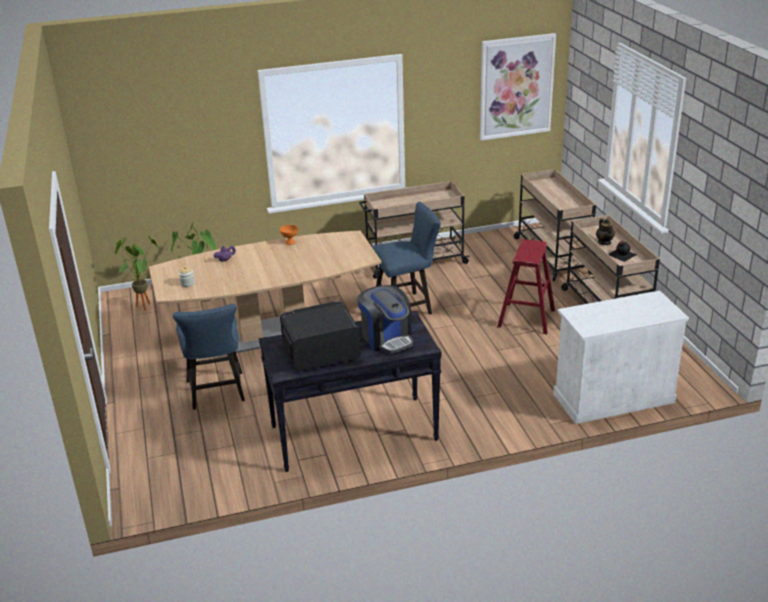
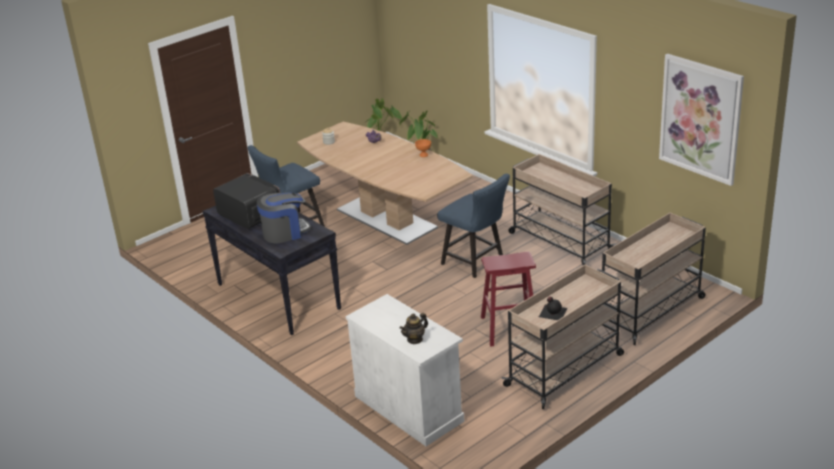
camera: 65 degrees right, 0 degrees up
(387, 338) = (285, 232): coffee machine -> coffee machine turned 150 degrees counterclockwise
(604, 242) = (571, 297): teapot -> teapot (415, 339)

